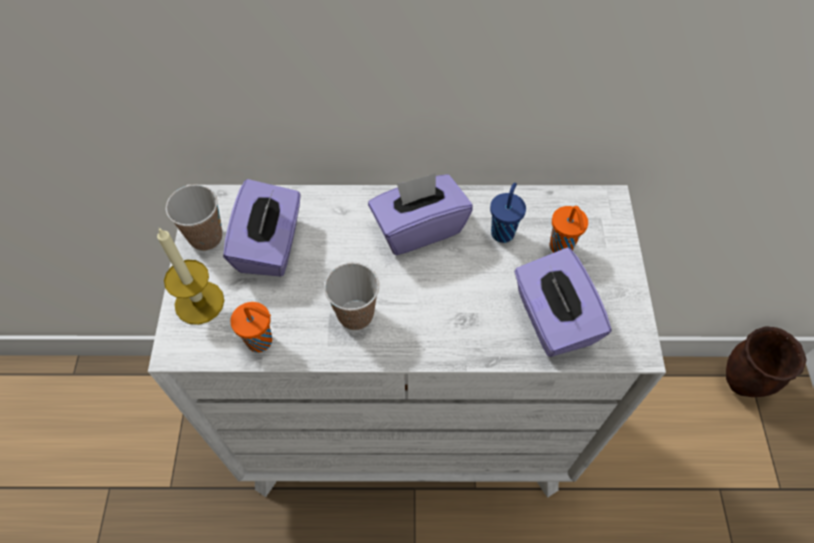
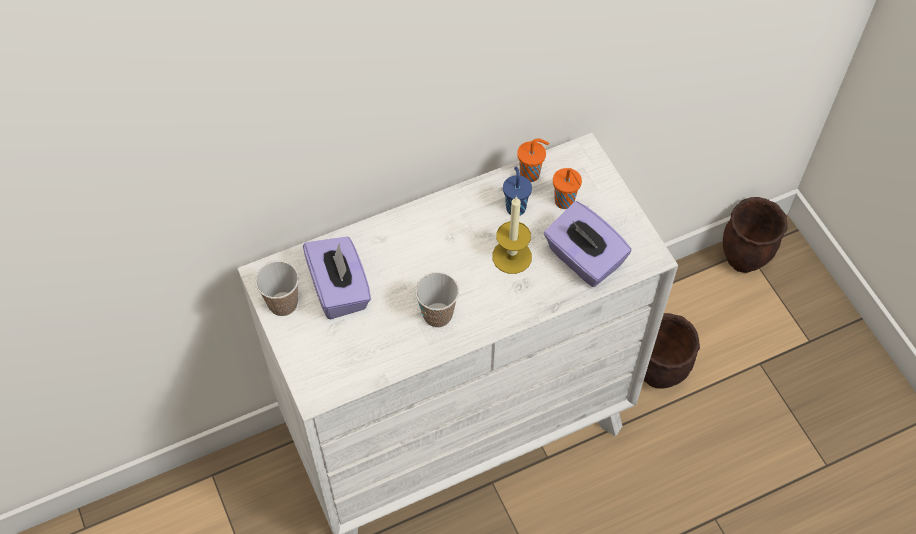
camera: 25 degrees left, 0 degrees up
(199, 302) = (310, 355): candle -> candle (512, 256)
(261, 341) = (377, 363): orange cup -> orange cup (531, 174)
(418, 228) = (449, 229): purple tissue box -> none
(613, 454) = (657, 373): none -> brown planter

